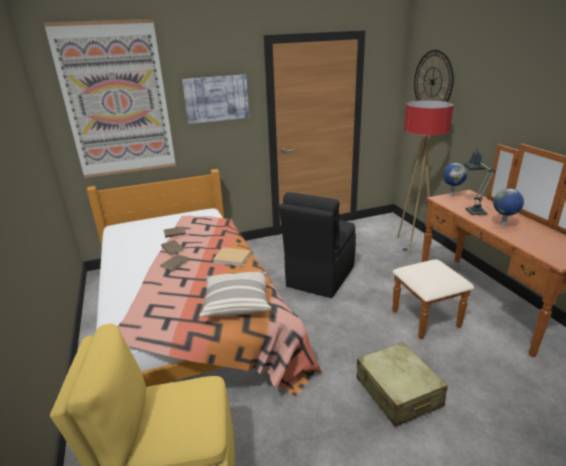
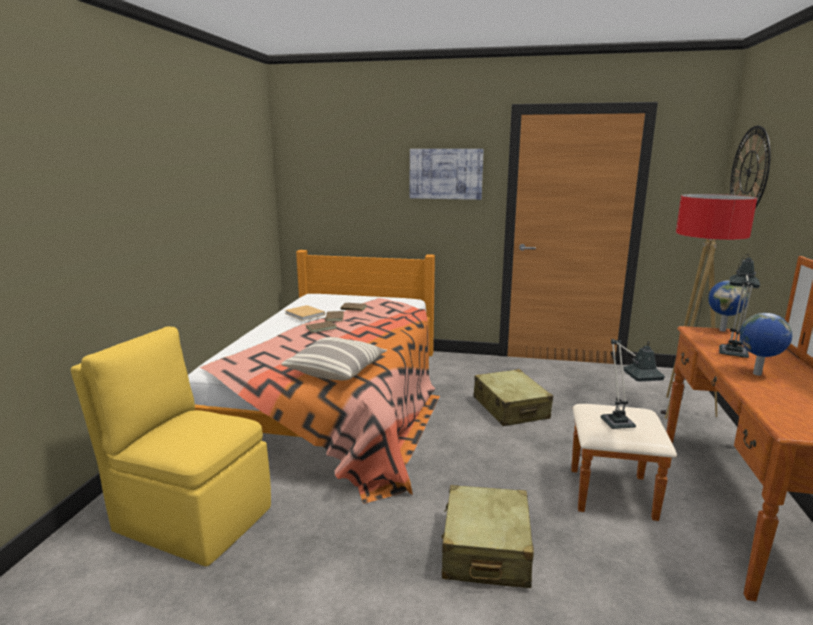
camera: 30 degrees right, 10 degrees down
(117, 101) = (342, 166): picture -> none
(233, 258) = (380, 337): beige book -> beige book (305, 314)
(319, 277) = (510, 408): black chair -> beige suitcase
(439, 279) = (621, 427): none -> table lamp

